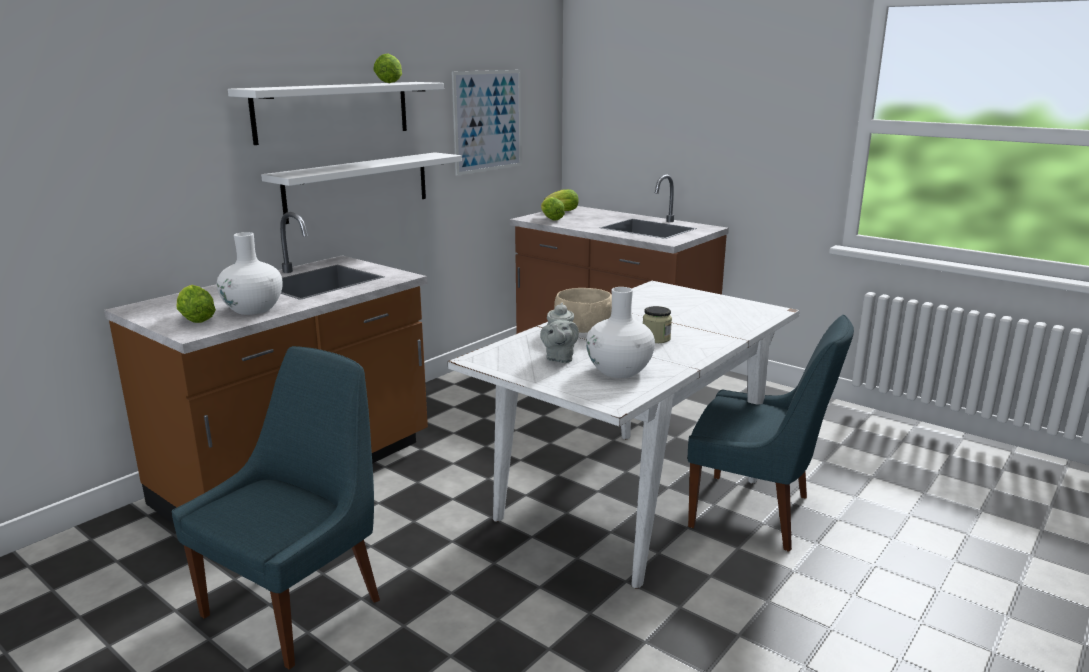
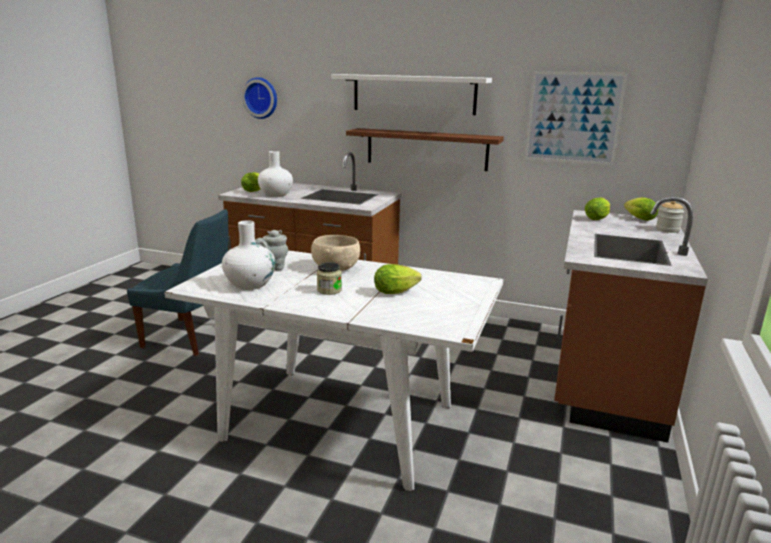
camera: 70 degrees right, 0 degrees up
(63, 148) = (261, 98): none -> wall clock
(358, 186) = (426, 149): white shelf -> brown shelf
(390, 82) = (455, 76): lettuce -> lettuce (398, 292)
(603, 212) = (667, 230): none -> jar
(755, 513) = (347, 493): blue chair -> none

